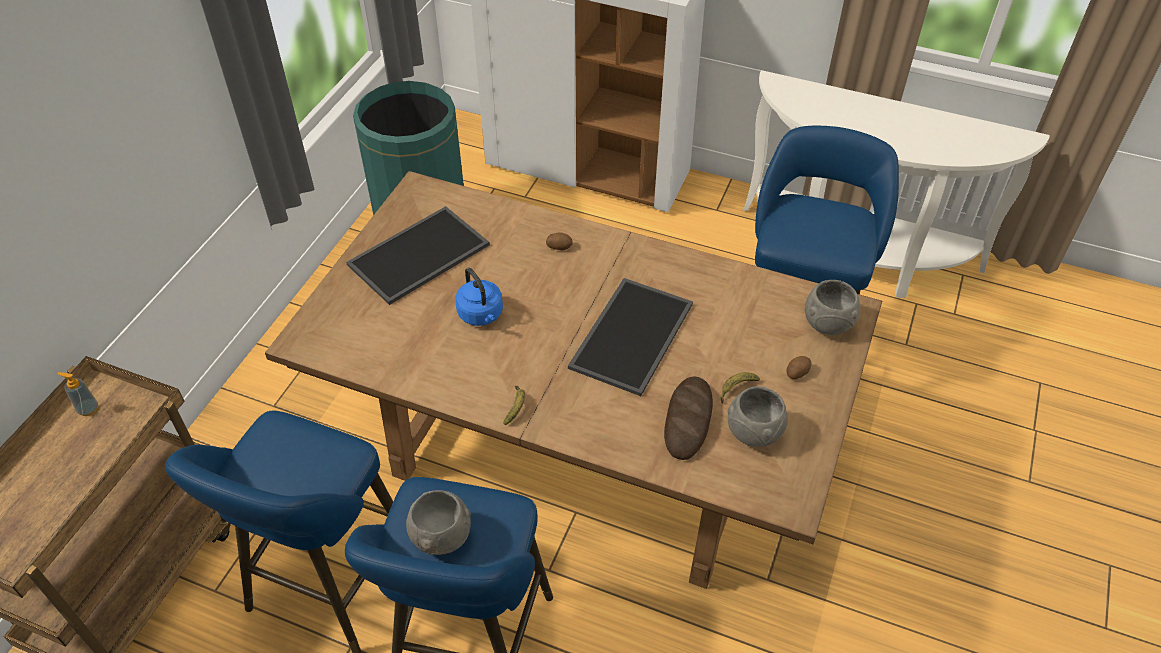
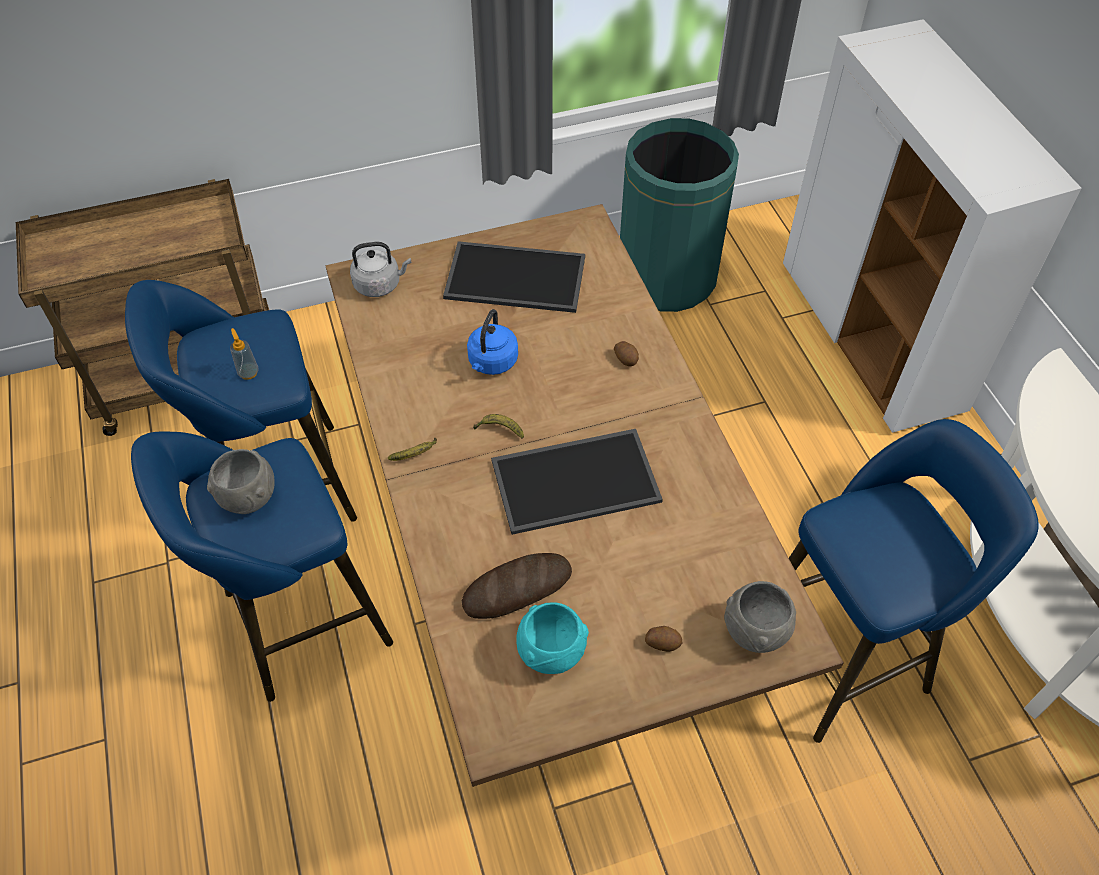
camera: 50 degrees right, 5 degrees up
(88, 409) = (195, 217): soap dispenser -> soap dispenser (248, 372)
(328, 332) = (380, 284): none -> grey kettle
(736, 389) = (591, 604): banana -> banana (499, 430)
(754, 432) = (552, 652): grey bowl -> turquoise bowl

